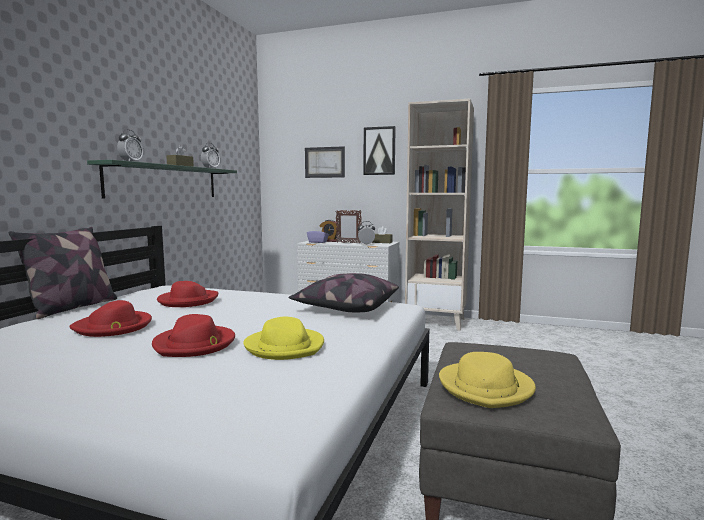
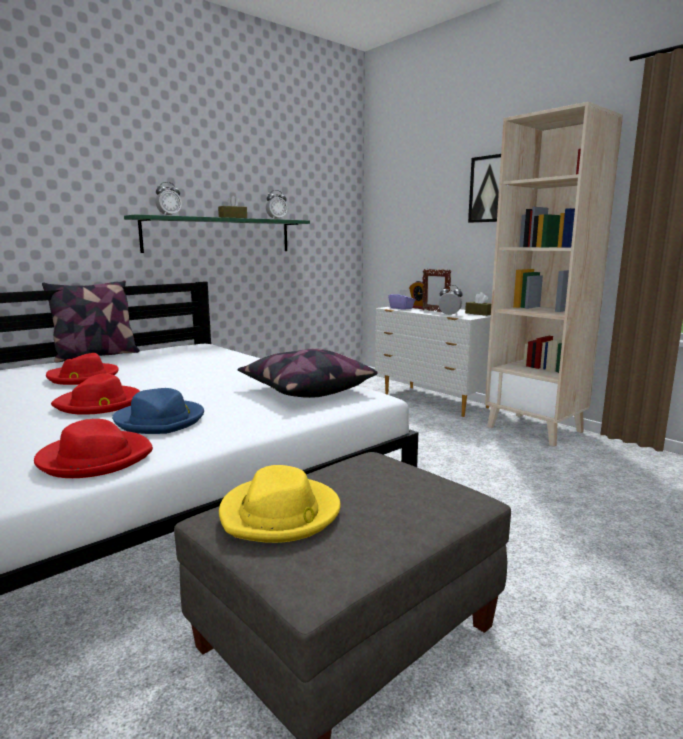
camera: 30 degrees right, 5 degrees up
(188, 301) = (181, 361): red hat -> red hat (95, 458)
(285, 347) = (160, 420): yellow hat -> blue hat
(324, 162) = (427, 207): picture -> none

